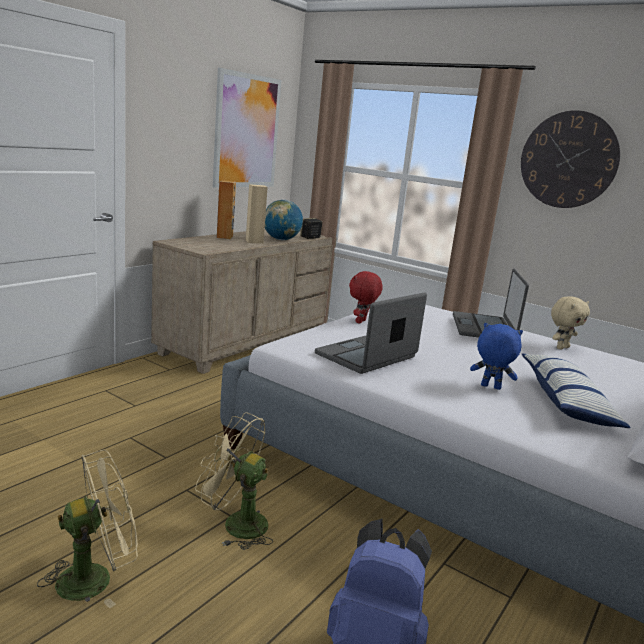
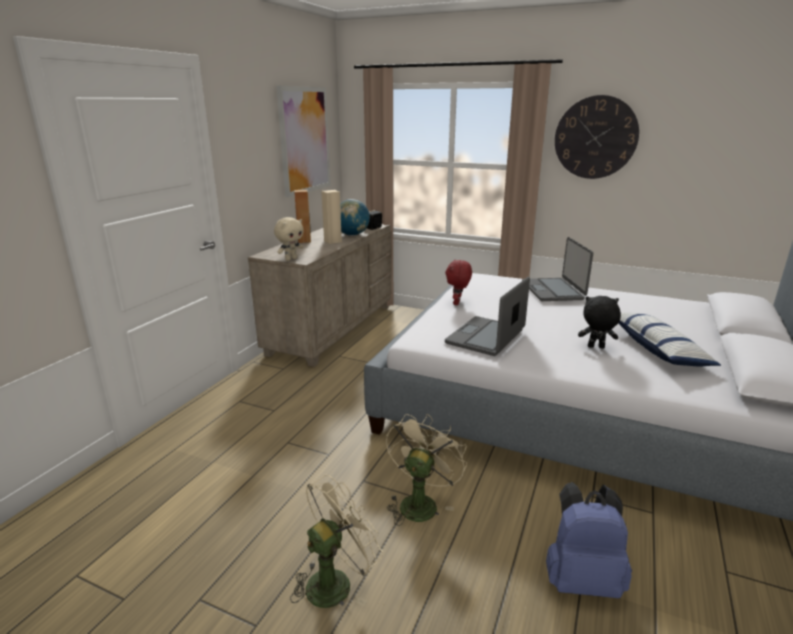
camera: 10 degrees left, 5 degrees up
(236, 524) = (420, 502): beige fan -> beige fan turned 105 degrees clockwise
(490, 387) = (595, 347): blue plush toy -> black plush toy
(562, 347) = (619, 297): beige plush toy -> beige plush toy (291, 259)

